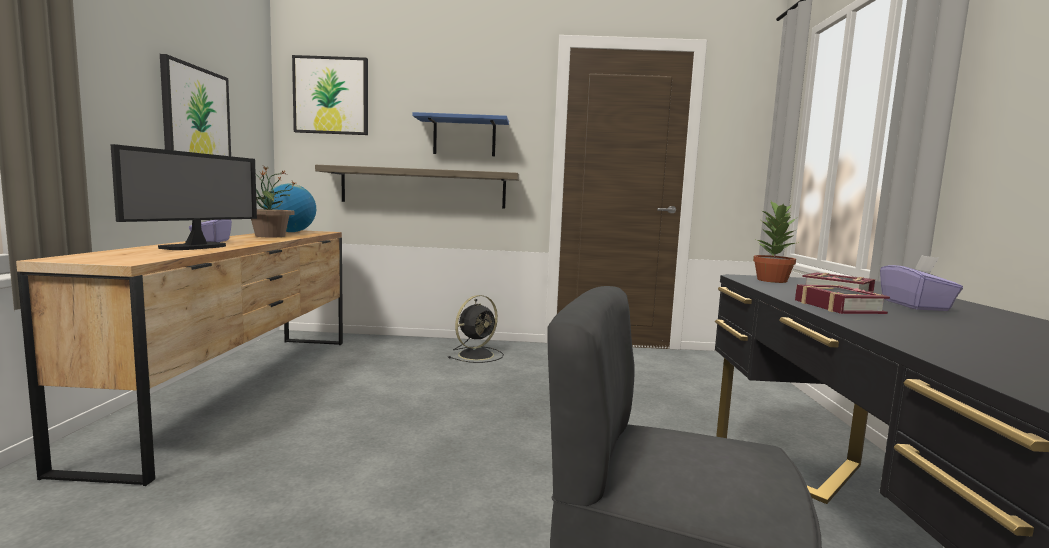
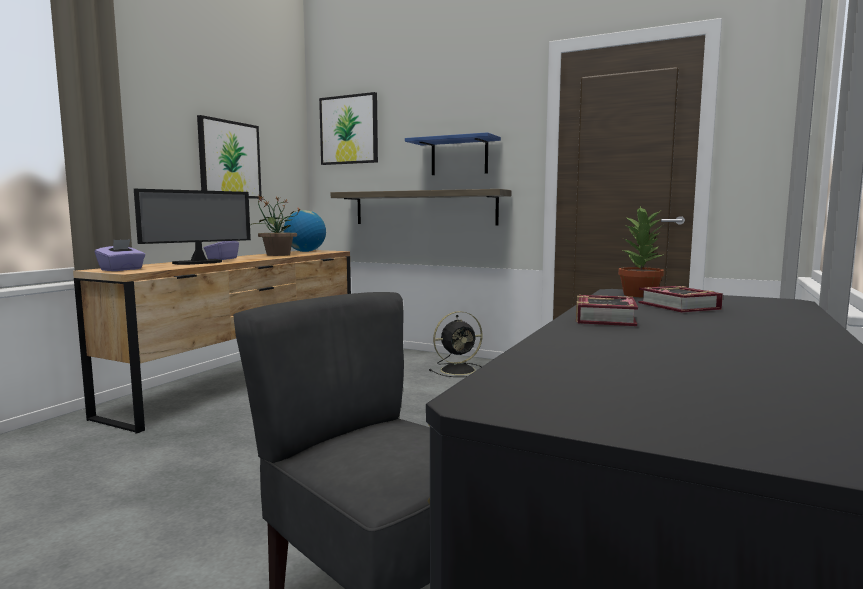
camera: 25 degrees right, 0 degrees up
(915, 305) = (720, 322): purple tissue box -> purple tissue box (122, 269)

